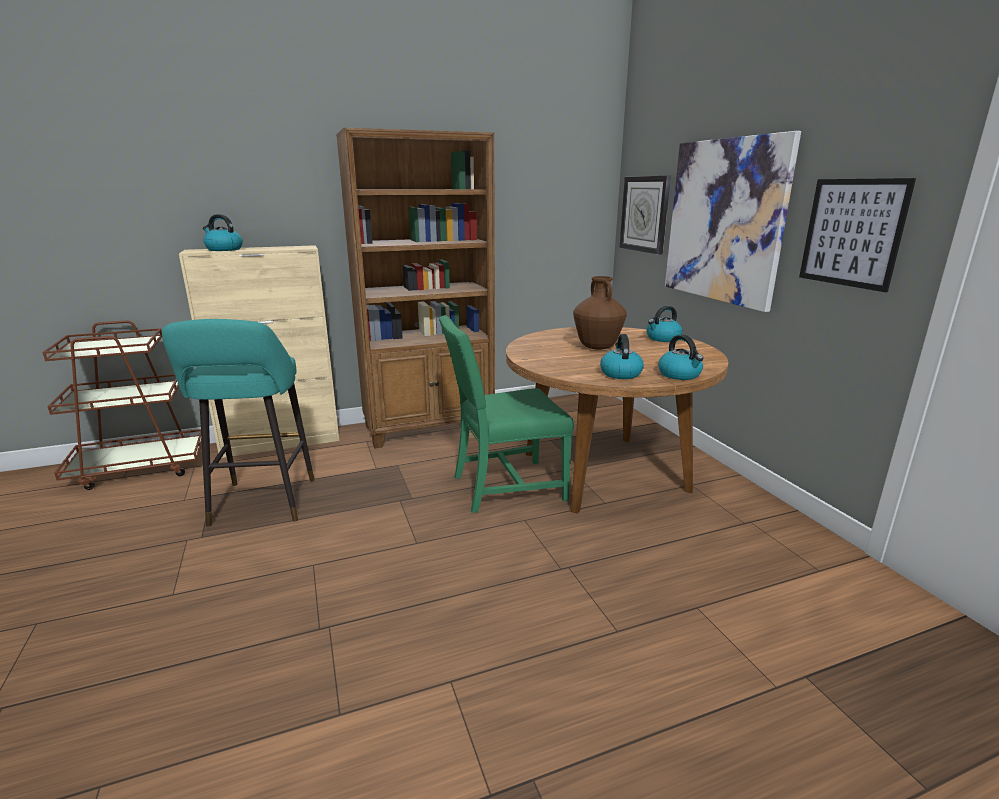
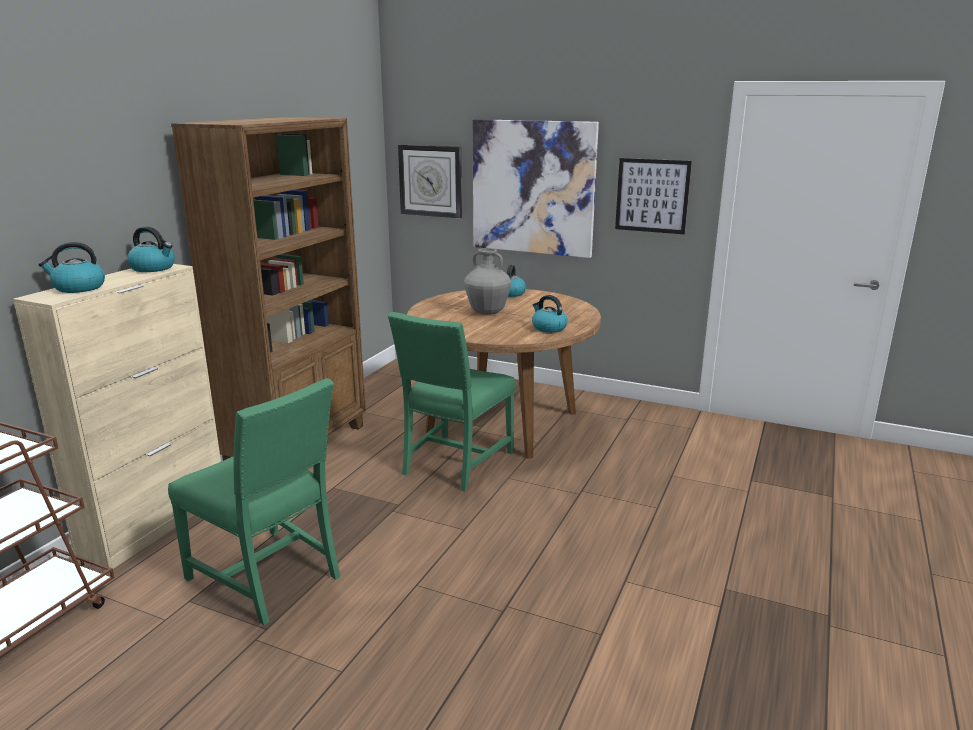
camera: 45 degrees left, 0 degrees up
(262, 505) = (269, 577): turquoise stool -> green chair
(597, 348) = (487, 313): brown vase -> grey vase
(680, 375) = (582, 318): kettle -> kettle (154, 268)

